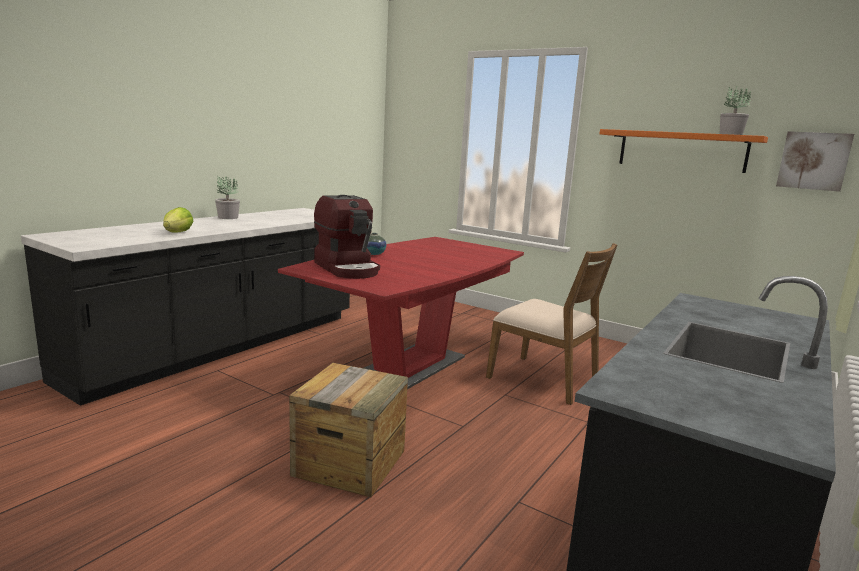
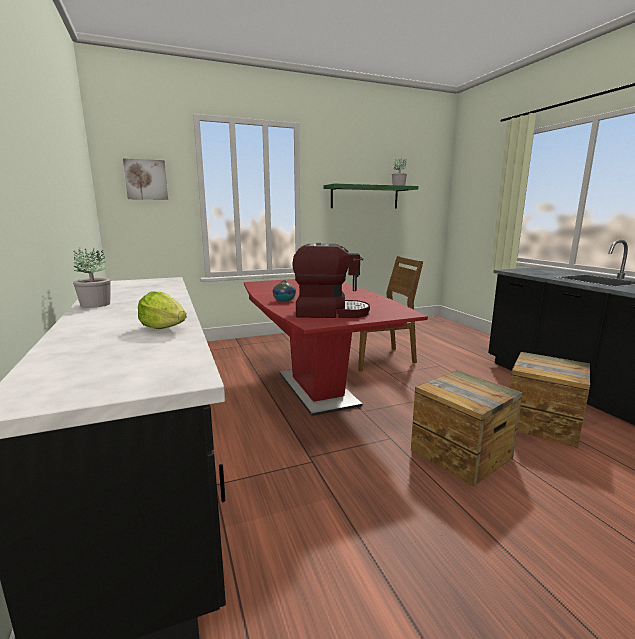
camera: 55 degrees left, 0 degrees up
(492, 518) = (542, 423): none -> crate
(681, 151) = (364, 197): orange shelf -> green shelf
(813, 161) = (422, 199): picture -> picture (146, 179)

